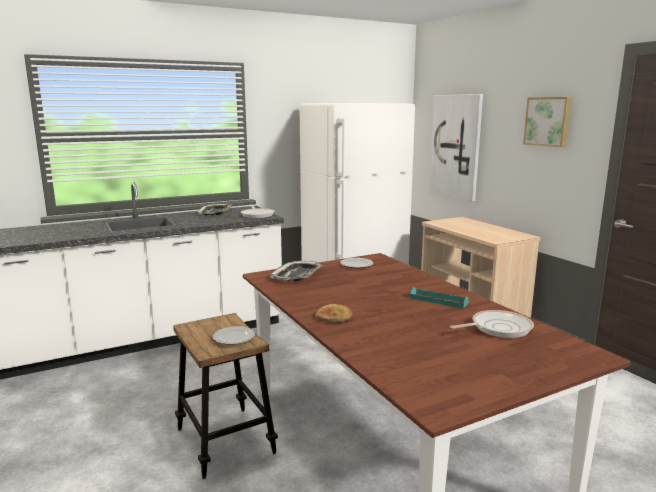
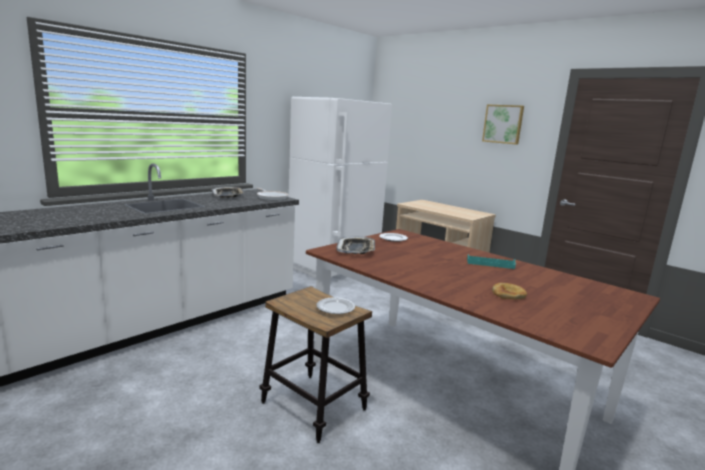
camera: 20 degrees left, 0 degrees up
(334, 316) = (431, 281): bread -> bread (508, 294)
(456, 146) = (416, 141): picture -> none
(497, 328) = (555, 282): frying pan -> none

